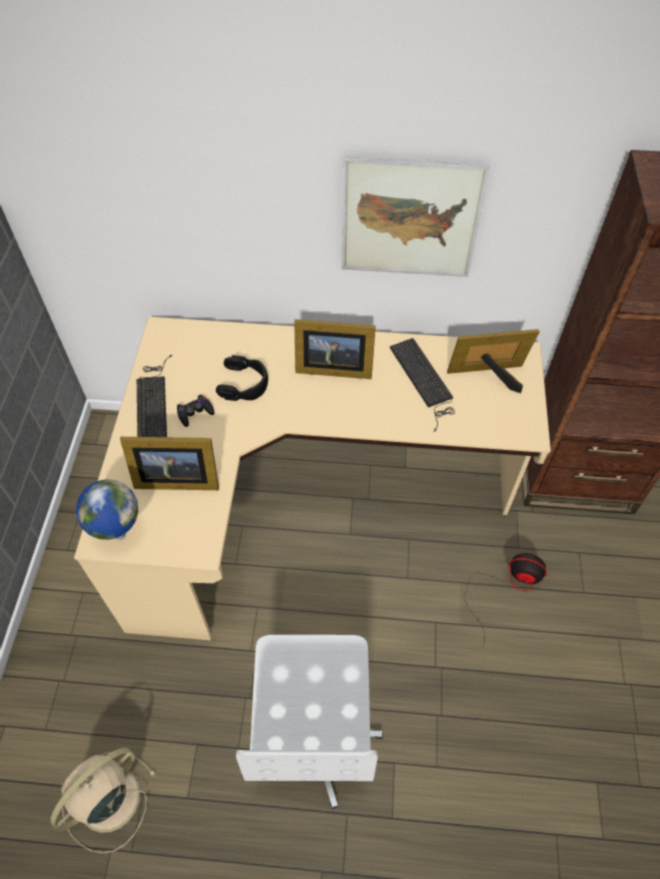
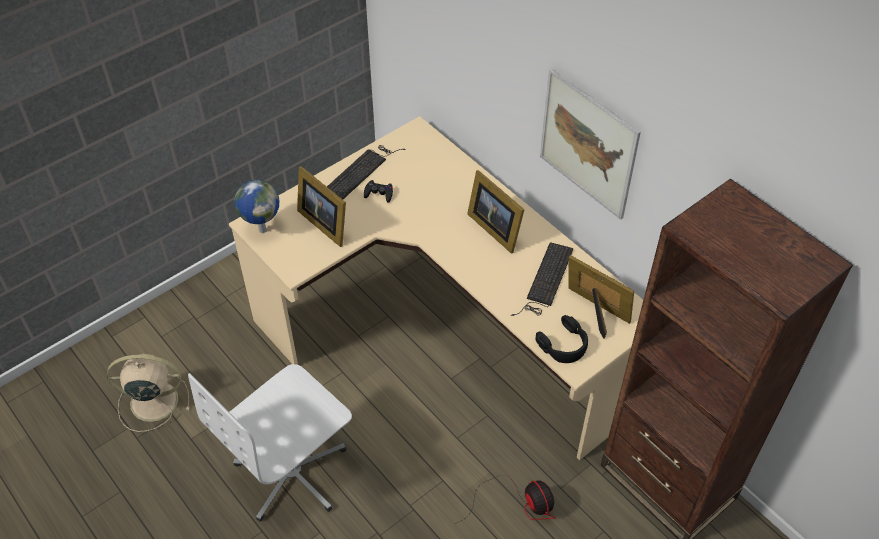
camera: 45 degrees right, 5 degrees down
(244, 384) = (427, 198): black headphones -> black headphones (564, 345)

